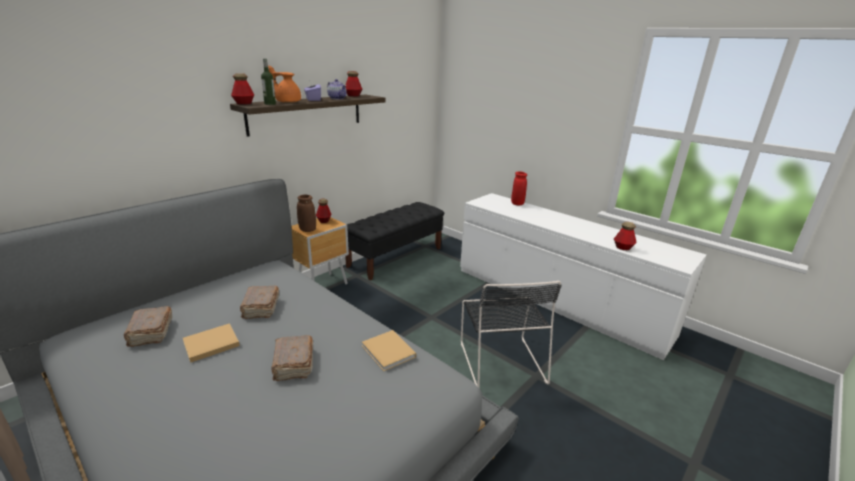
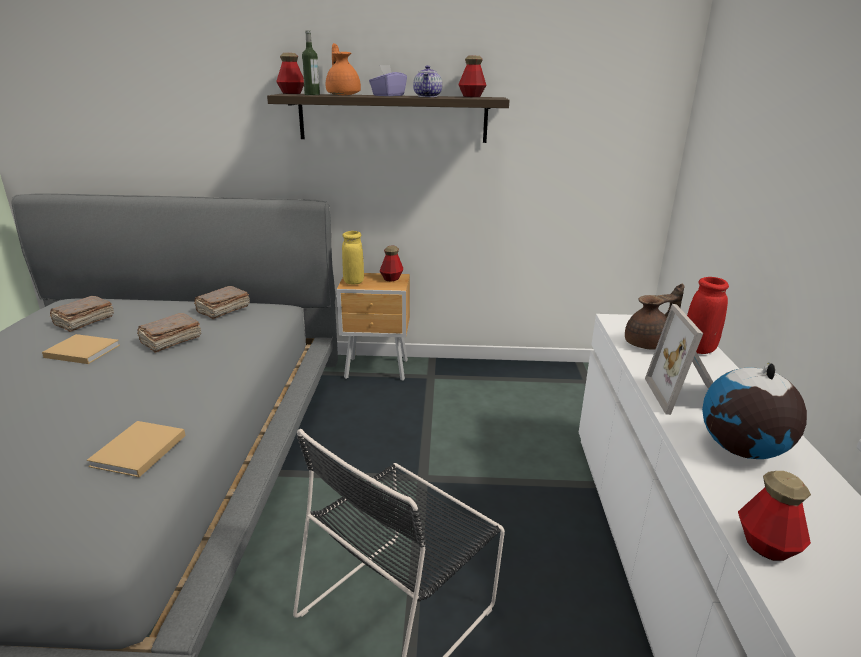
camera: 50 degrees right, 0 degrees up
(293, 365) = (67, 405): brown book -> brown book (222, 310)
(307, 230) = (353, 282): brown vase -> yellow vase
(395, 257) = (516, 377): black bench -> none
(502, 207) = (649, 344): none -> brown teapot
(544, 220) = (688, 397): none -> picture frame
(580, 229) = (741, 450): none -> globe

